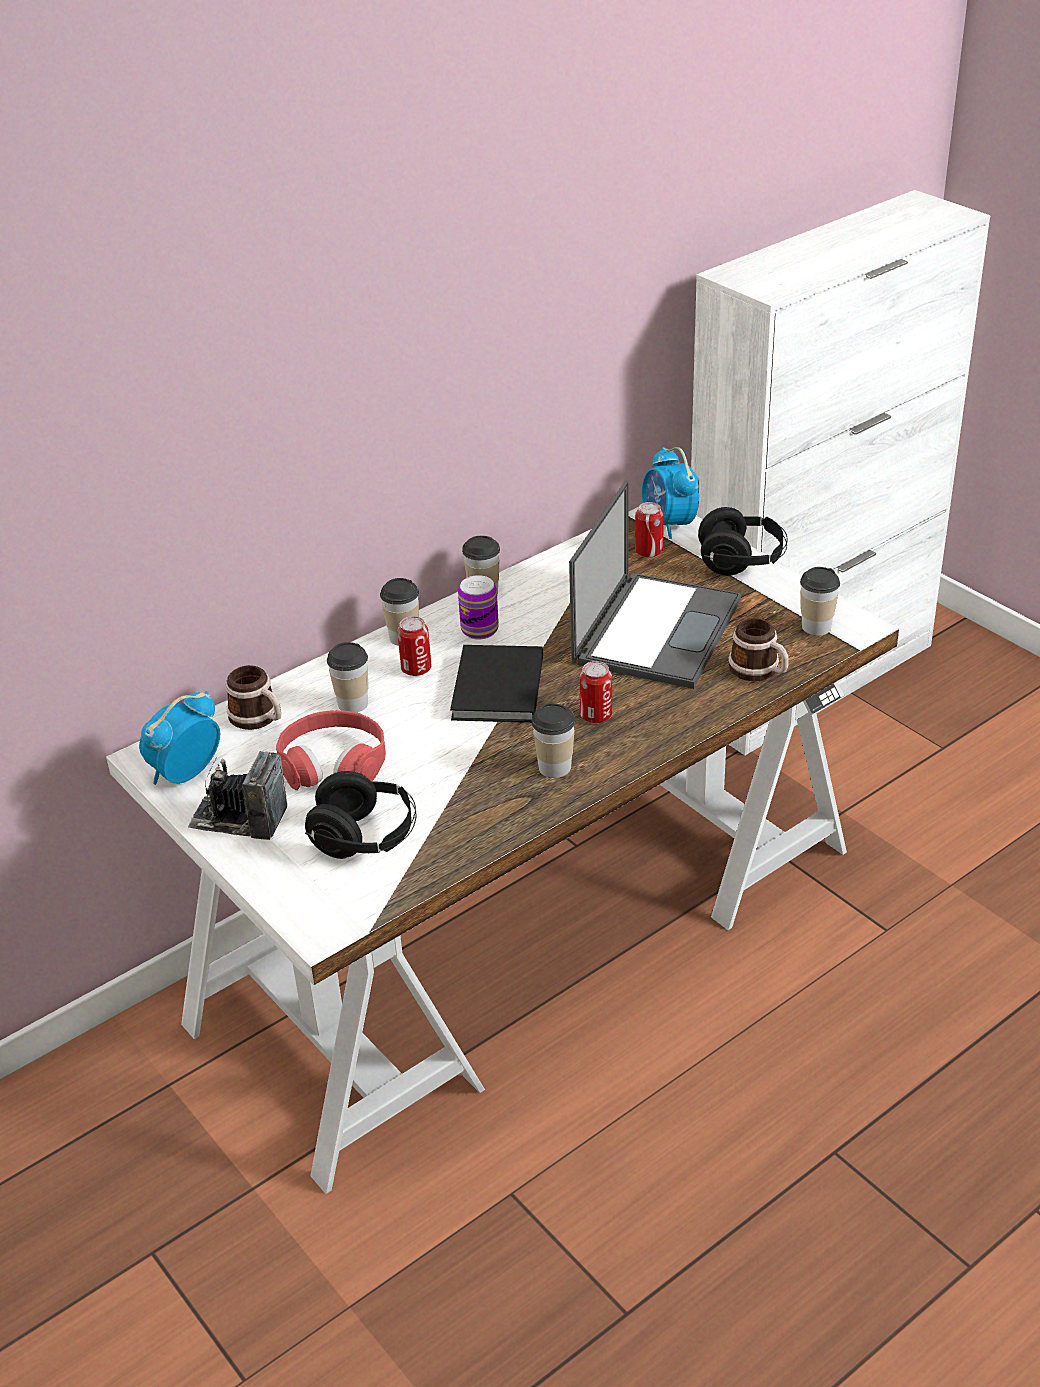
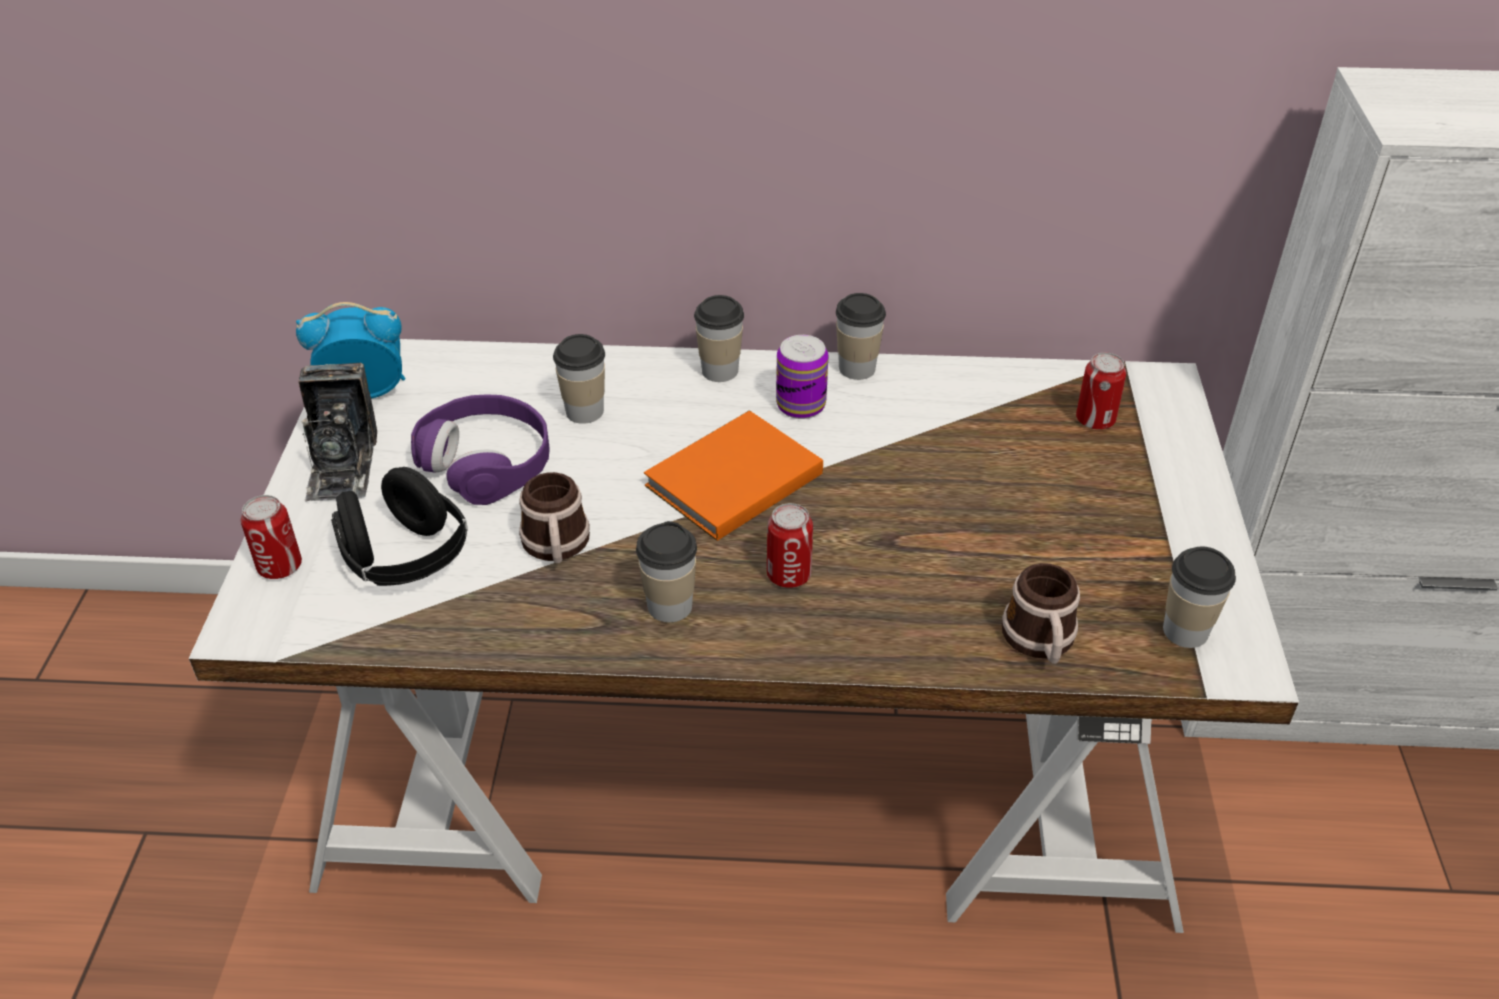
camera: 40 degrees right, 5 degrees up
(239, 818) = (342, 464): camera -> camera turned 150 degrees counterclockwise
(259, 718) = (490, 376): mug -> mug (556, 547)
(333, 763) = (487, 461): red headphones -> purple headphones
(416, 669) = (686, 411): can -> can (280, 566)
(496, 690) = (729, 480): black book -> orange book
(657, 629) = (986, 516): laptop -> none
(669, 525) = (1160, 401): alarm clock -> none
(742, 562) = (1193, 493): black headphones -> none

